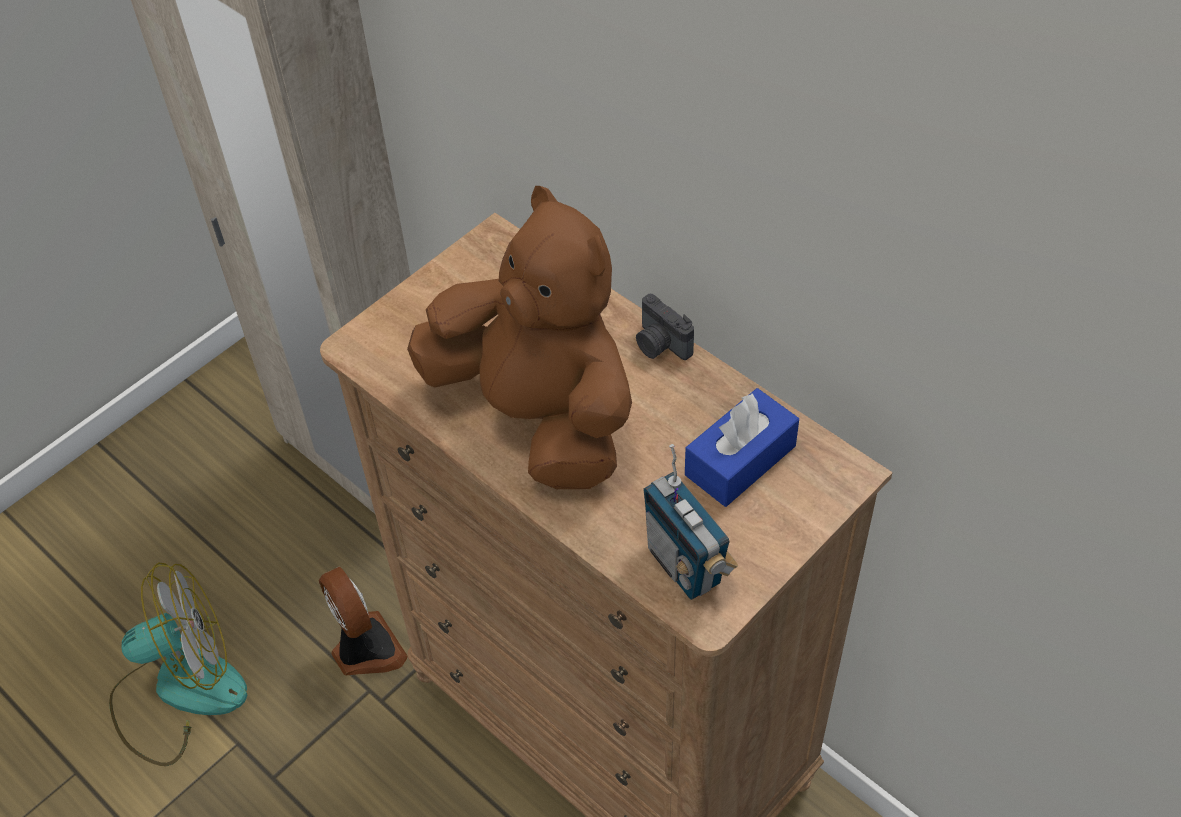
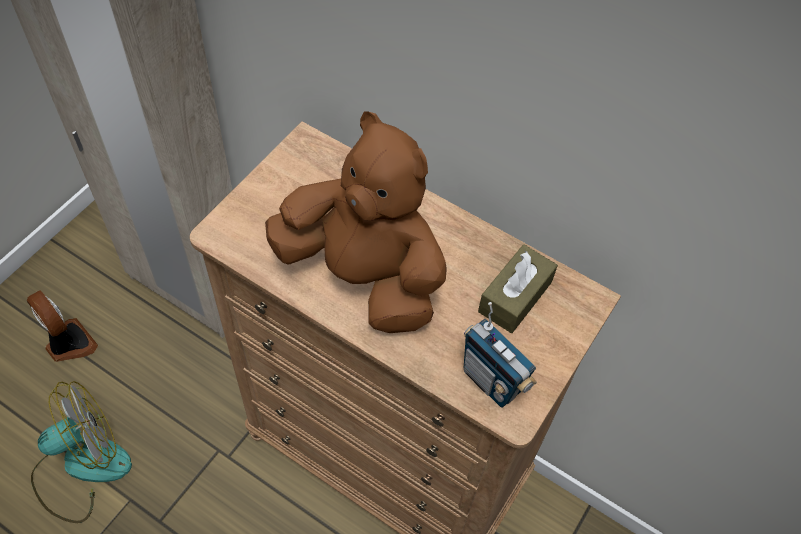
camera: 15 degrees left, 5 degrees up
(365, 649) = (211, 421): fan -> fan (68, 343)
(660, 345) = (441, 214): camera -> none
(740, 460) = (515, 297): blue tissue box -> brown tissue box

